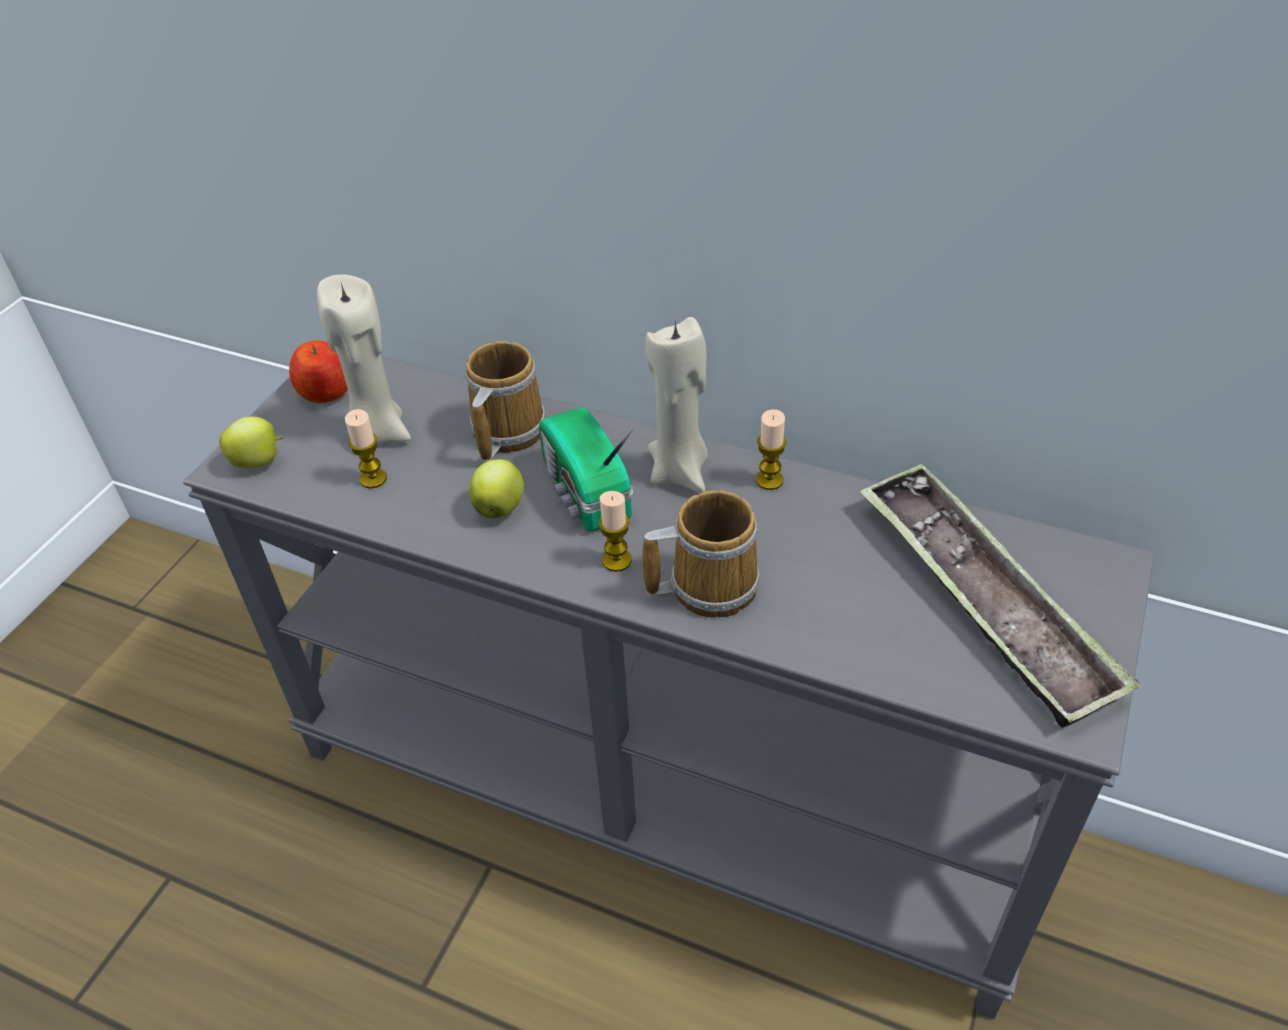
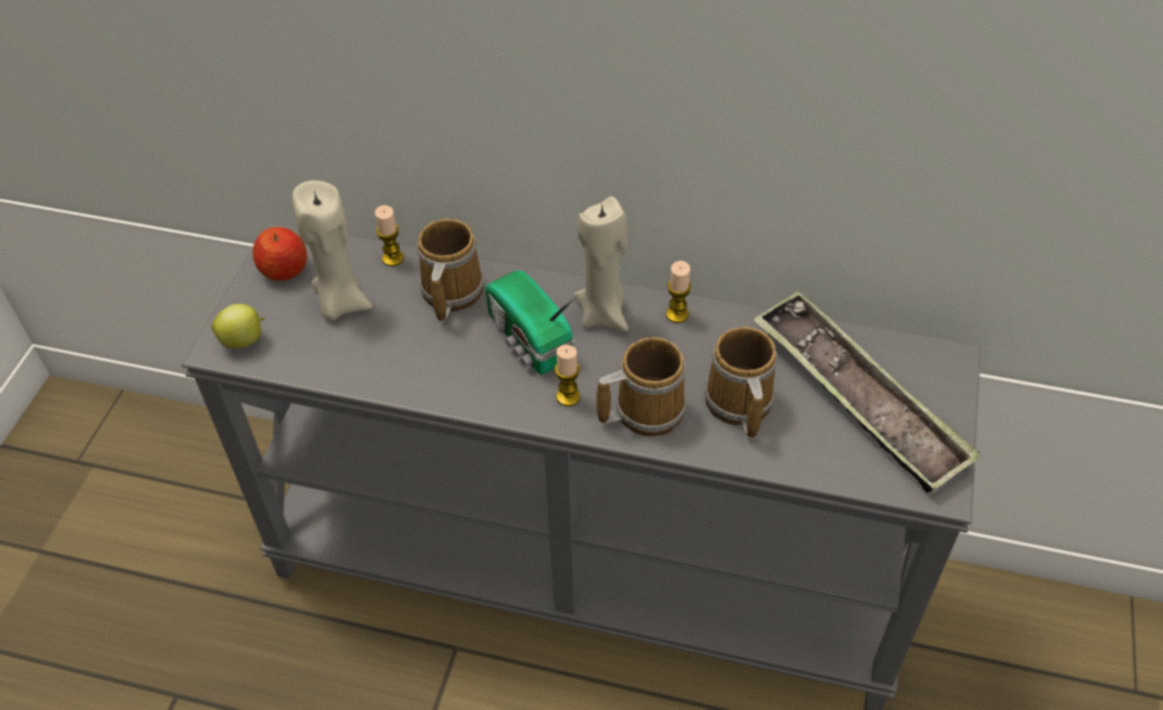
camera: 10 degrees left, 5 degrees up
(373, 479) = (348, 346): candle -> candle (393, 258)
(499, 507) = (461, 361): apple -> none
(826, 590) = (737, 404): none -> mug

